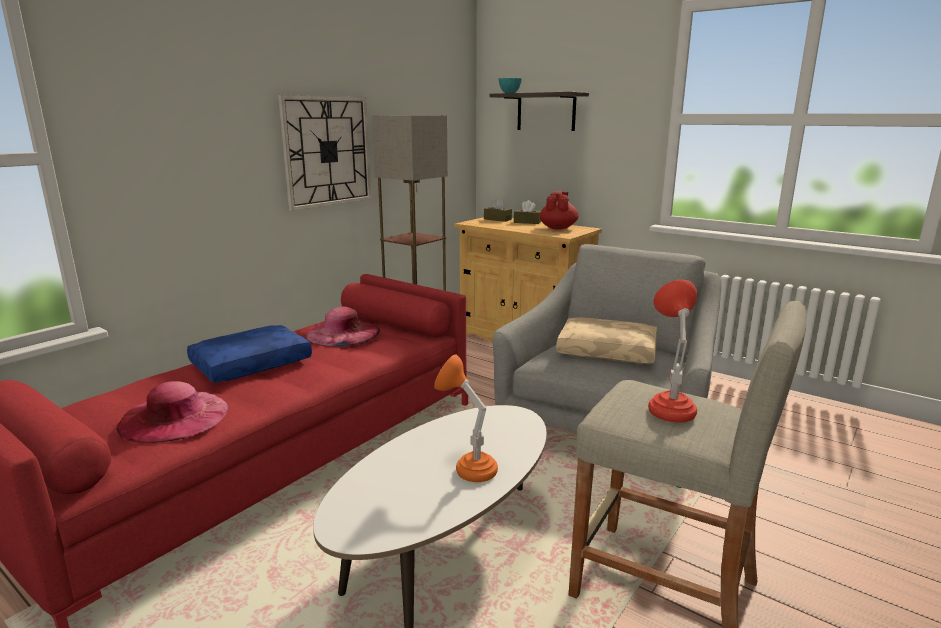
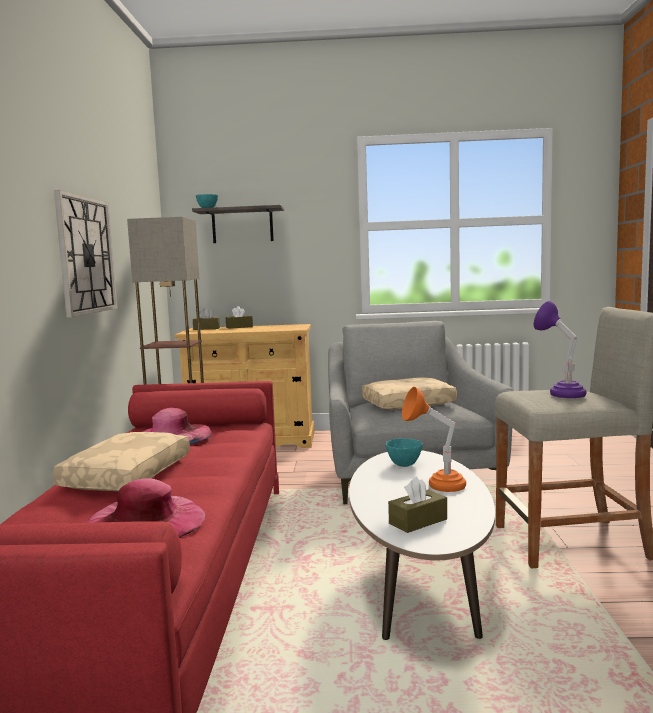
camera: 35 degrees left, 10 degrees down
(252, 364) = (126, 475): blue pillow -> beige pillow
(376, 501) = (418, 521): none -> brown tissue box
(488, 427) = (403, 464): none -> turquoise bowl
(558, 228) = (277, 327): red teapot -> none
(669, 406) = (559, 393): red table lamp -> purple table lamp

